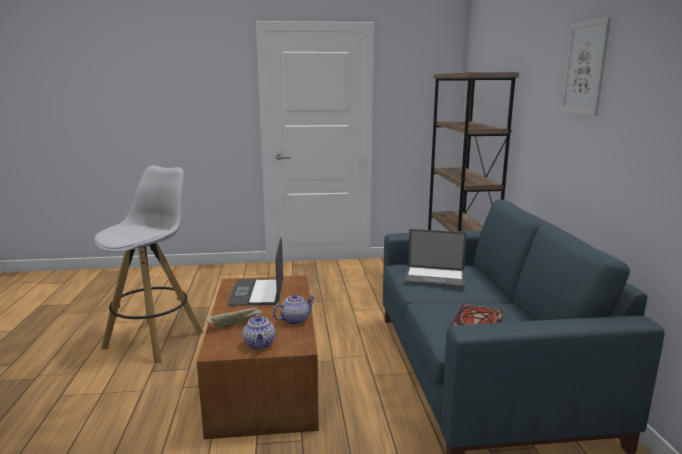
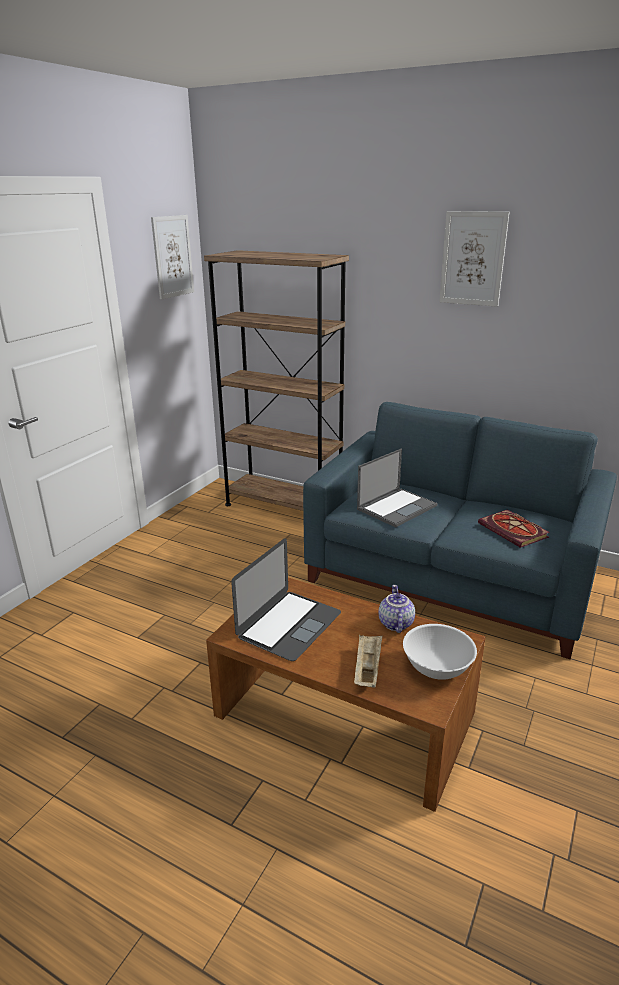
camera: 55 degrees left, 10 degrees up
(155, 339) = (137, 796): white stool -> none
(257, 292) = (289, 624): laptop -> laptop turned 90 degrees counterclockwise
(260, 344) = (437, 667): teapot -> white bowl
(432, 78) = (172, 256): none -> picture

